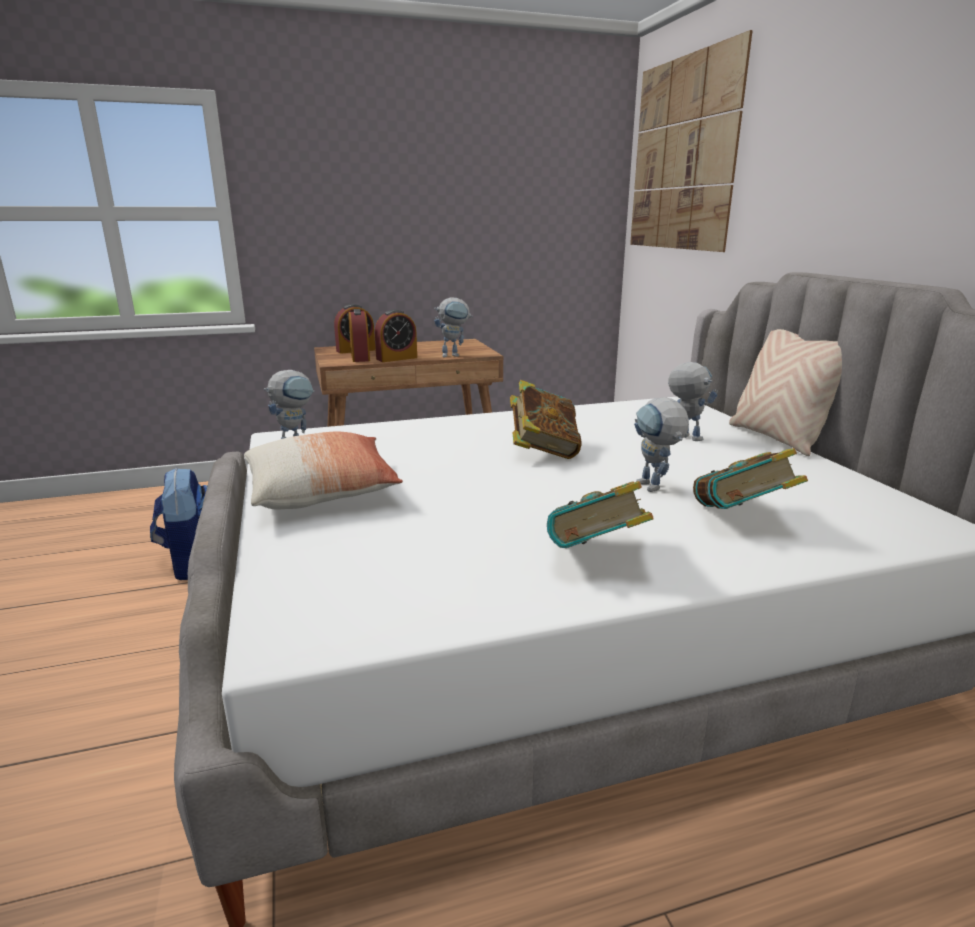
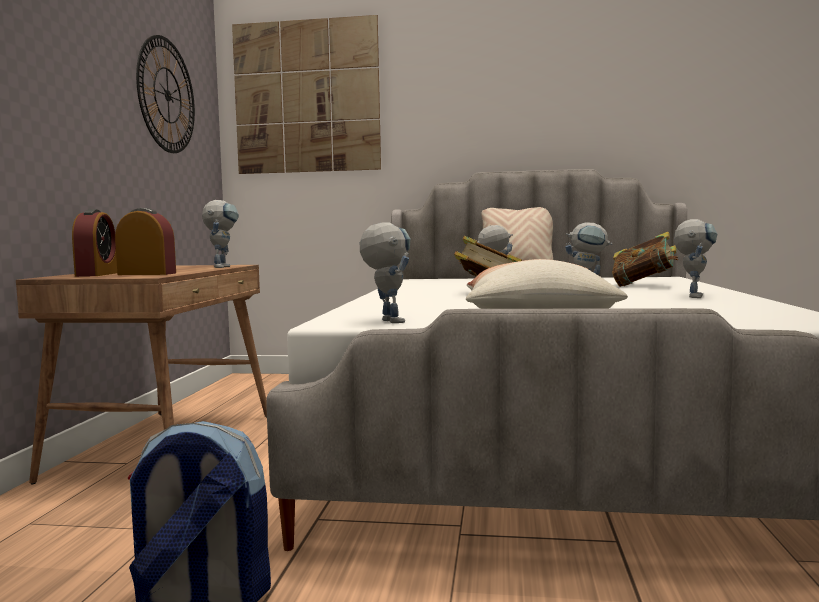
camera: 65 degrees left, 15 degrees down
(396, 358) = (188, 271): alarm clock -> none
(524, 179) = (167, 95): none -> wall clock
(596, 557) = (693, 296): book -> toy robot

